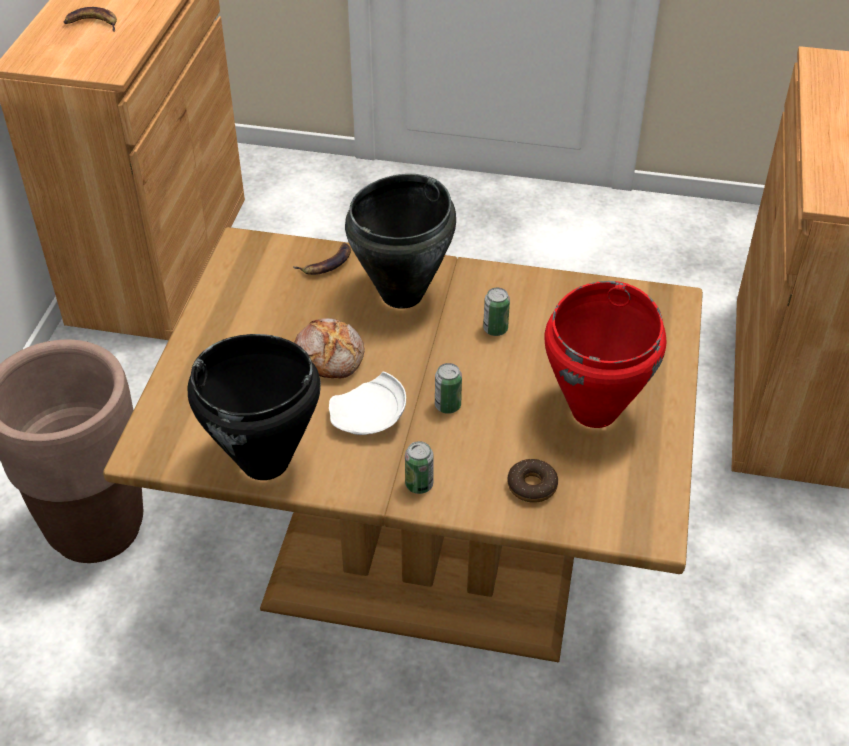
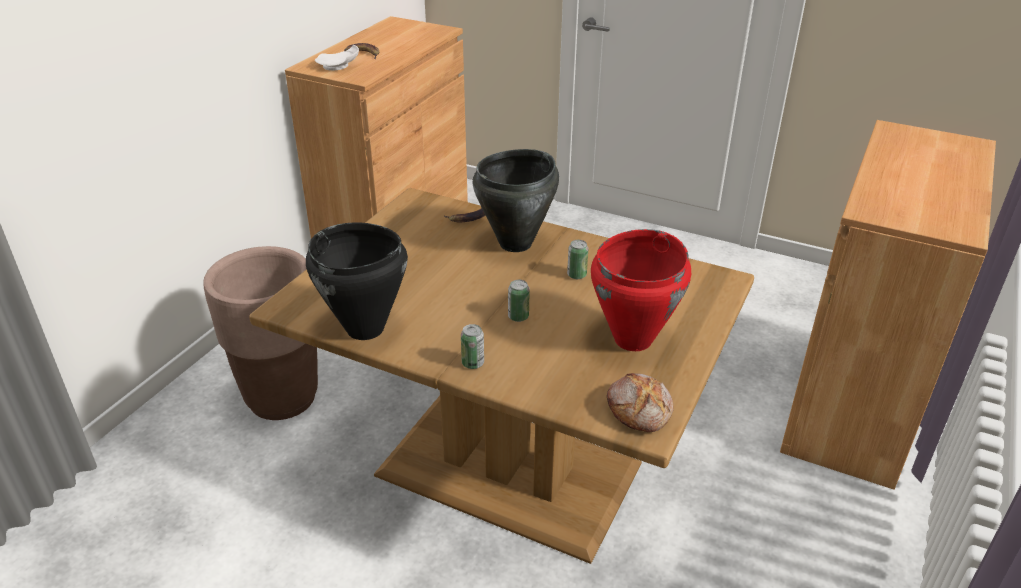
camera: 15 degrees right, 10 degrees down
(331, 355) = (445, 272): bread -> bread (640, 409)
(369, 418) = (455, 315): white plate -> white plate (339, 66)
(532, 486) = (561, 380): donut -> none

